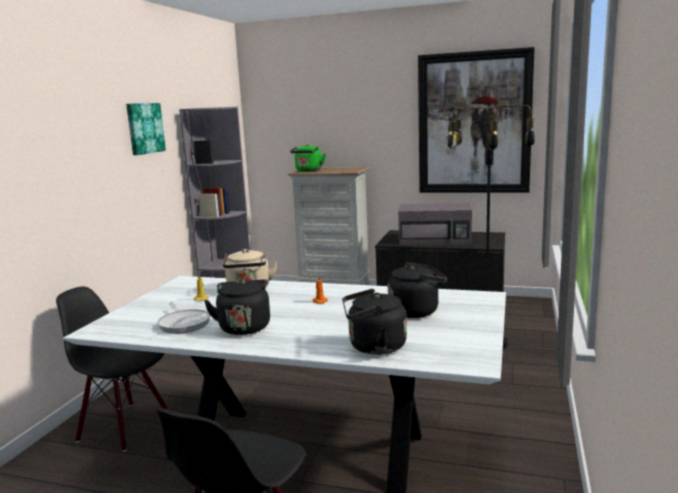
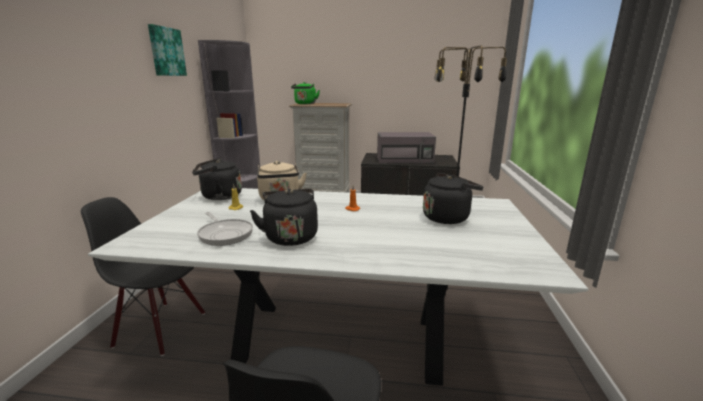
camera: 10 degrees left, 5 degrees up
(373, 347) = (434, 256): black kettle -> black kettle (219, 196)
(474, 123) = (434, 71): picture -> none

